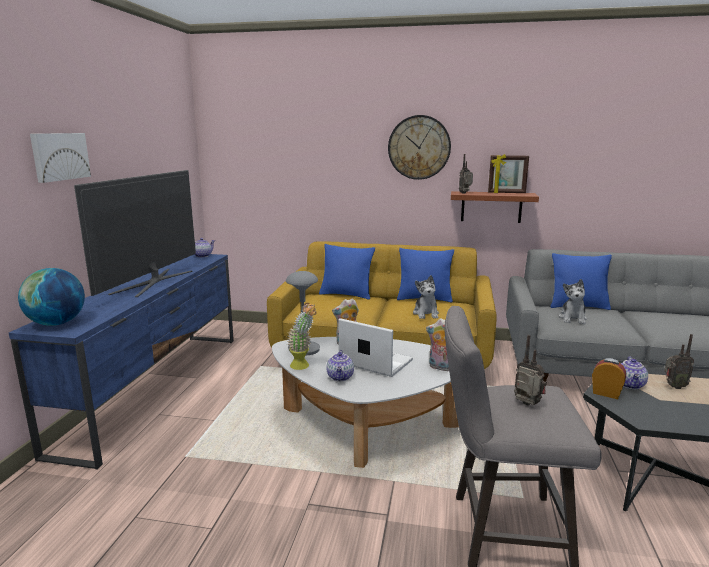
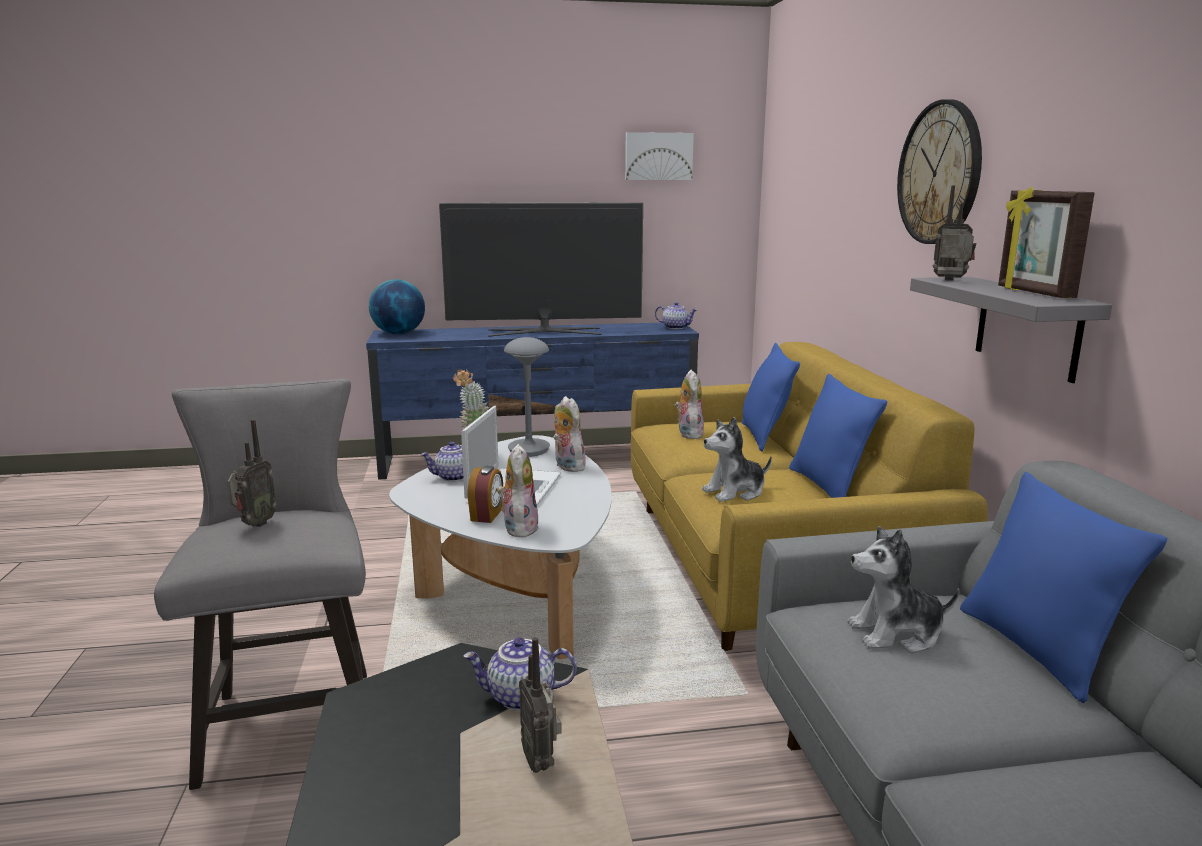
camera: 70 degrees right, 0 degrees up
(59, 156) = (470, 176): picture -> picture (658, 156)
(328, 306) = (688, 434): none -> plush toy
(491, 207) = (1027, 327): brown shelf -> grey shelf
(606, 393) = (469, 666): alarm clock -> alarm clock (487, 515)

